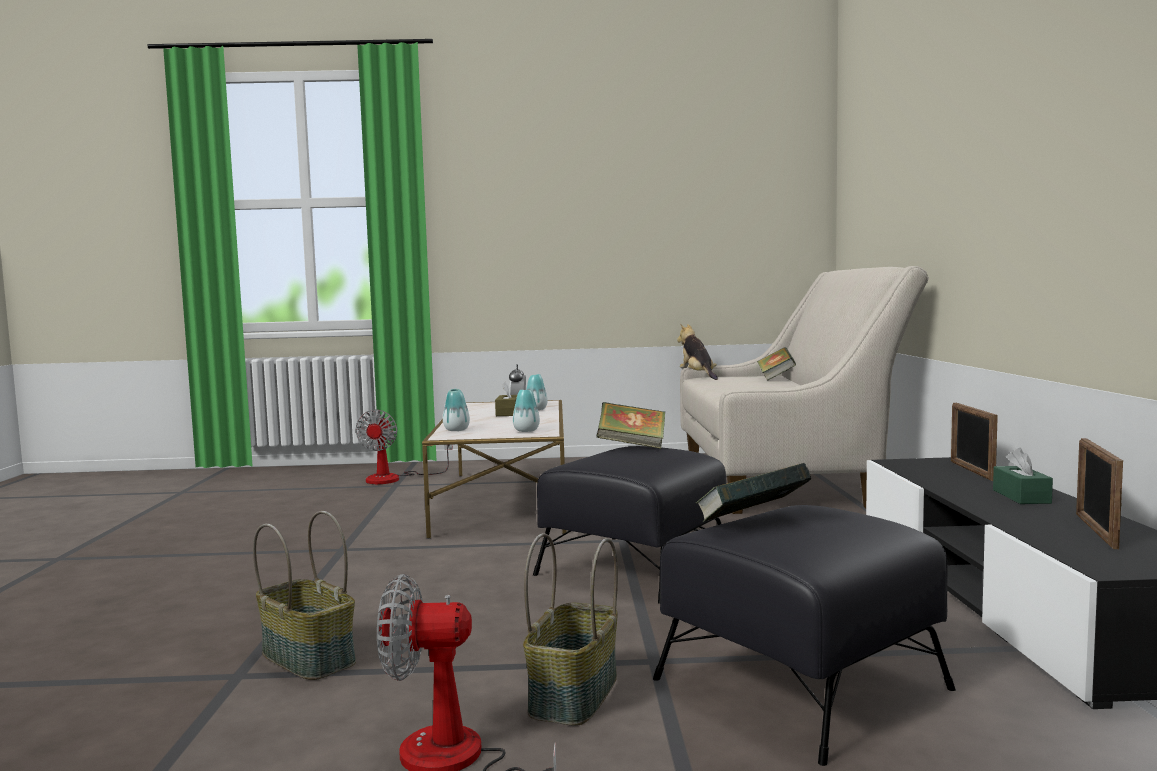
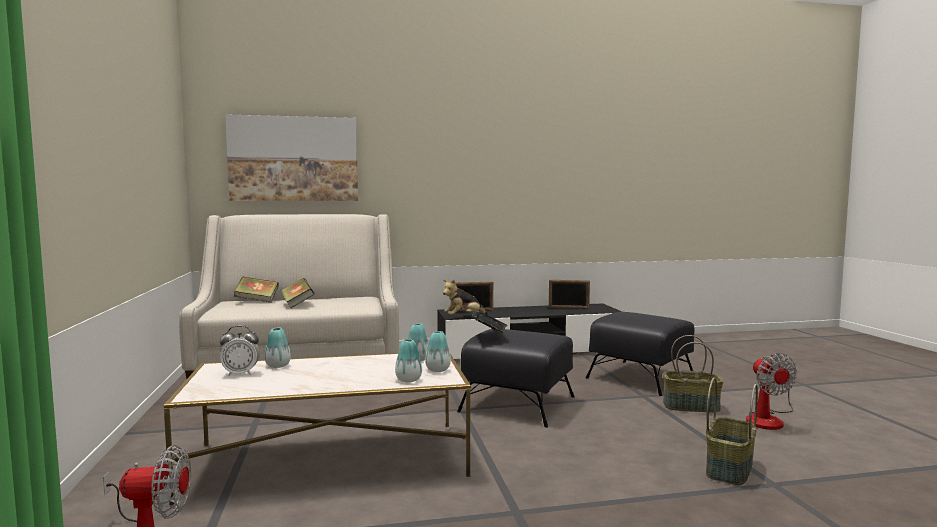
camera: 100 degrees left, 0 degrees up
(481, 434) = (438, 370): none -> vase
(507, 413) = (300, 373): brown tissue box -> none
(698, 376) = (208, 313): plush toy -> plush toy (463, 317)
(752, 524) = (645, 321): book -> book (297, 304)
(882, 187) = (294, 159): none -> picture
(1021, 496) = (521, 310): green tissue box -> none

